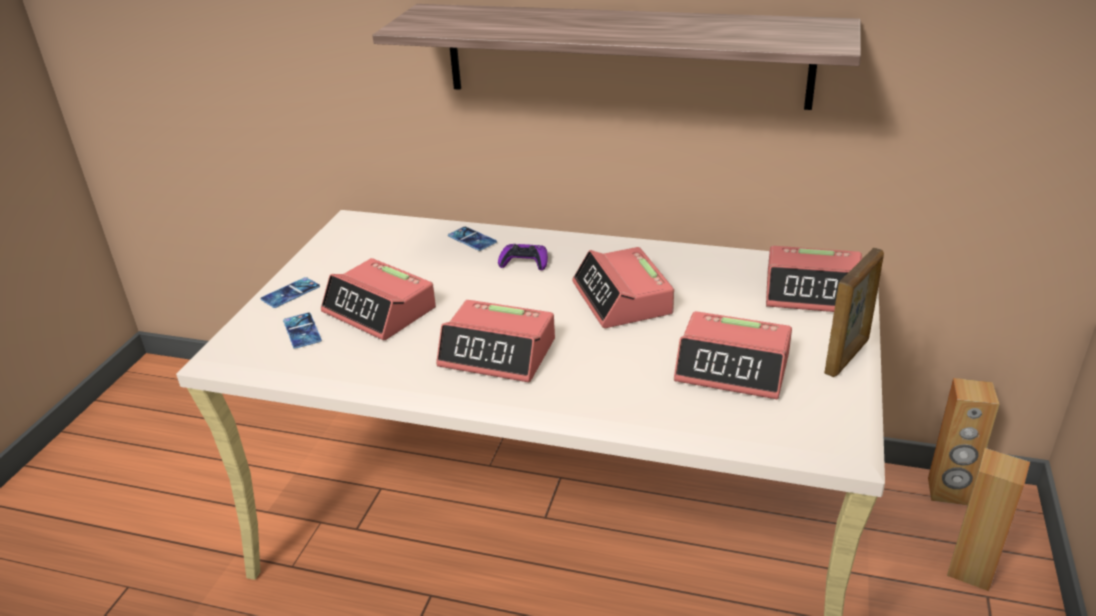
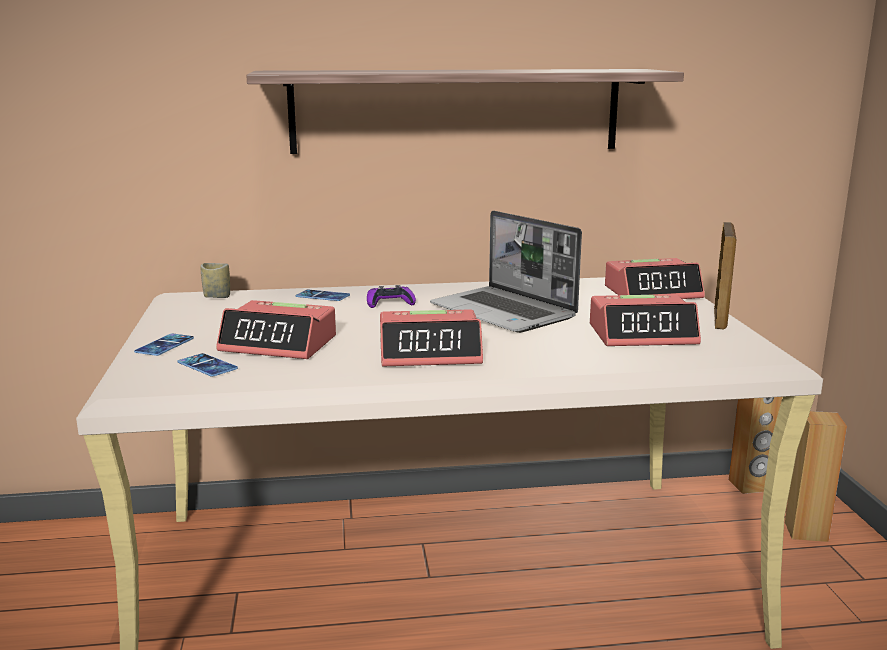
camera: 25 degrees left, 15 degrees down
(381, 224) = (217, 296): none -> cup
(622, 299) = (505, 312): alarm clock -> laptop

